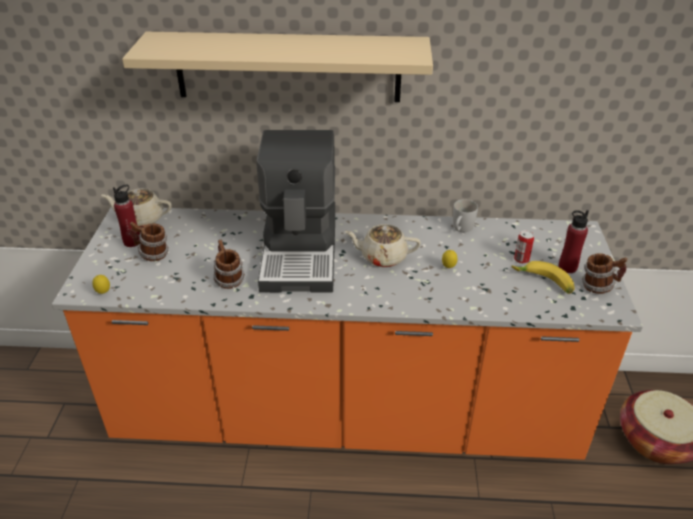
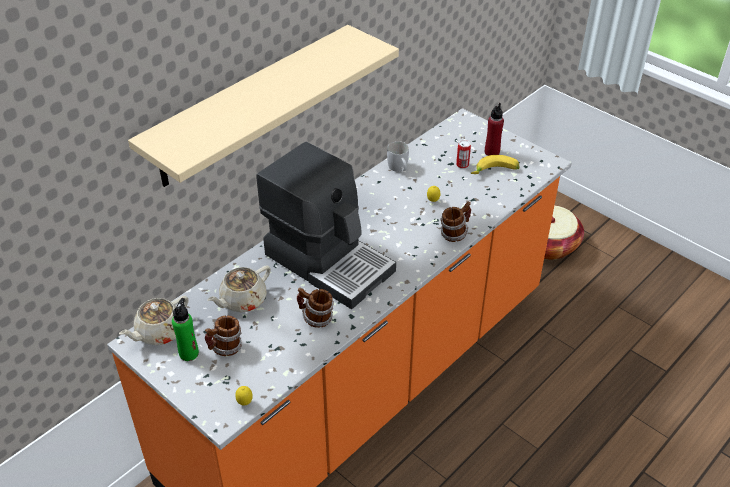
camera: 50 degrees left, 5 degrees up
(132, 242) = (189, 353): red bottle -> green bottle
(382, 257) = (385, 224): beige teapot -> beige teapot (242, 300)
(599, 286) = (523, 153): mug -> mug (455, 233)

